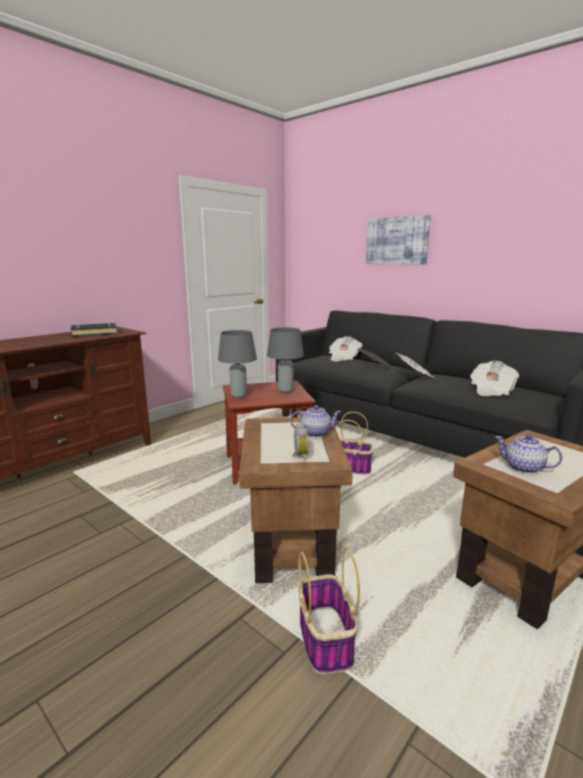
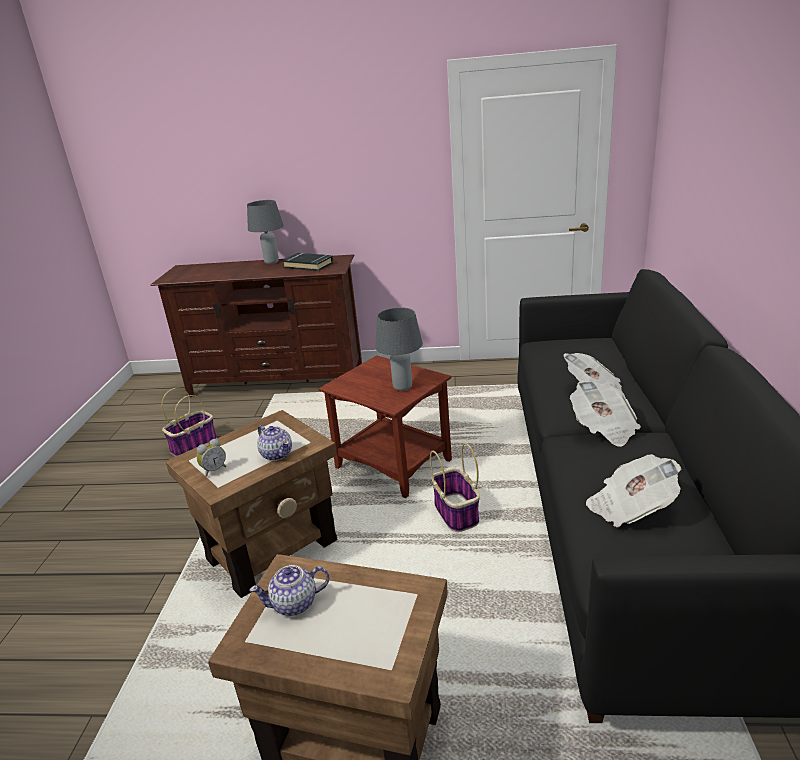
camera: 55 degrees right, 10 degrees up
(238, 396) = (353, 377): grey table lamp -> grey table lamp (271, 262)
(324, 639) = (168, 627): basket -> basket (194, 445)
(343, 358) = (600, 356): newspaper -> none
(397, 241) = (740, 164): picture -> none
(524, 468) = (295, 604): teapot -> teapot turned 105 degrees counterclockwise

